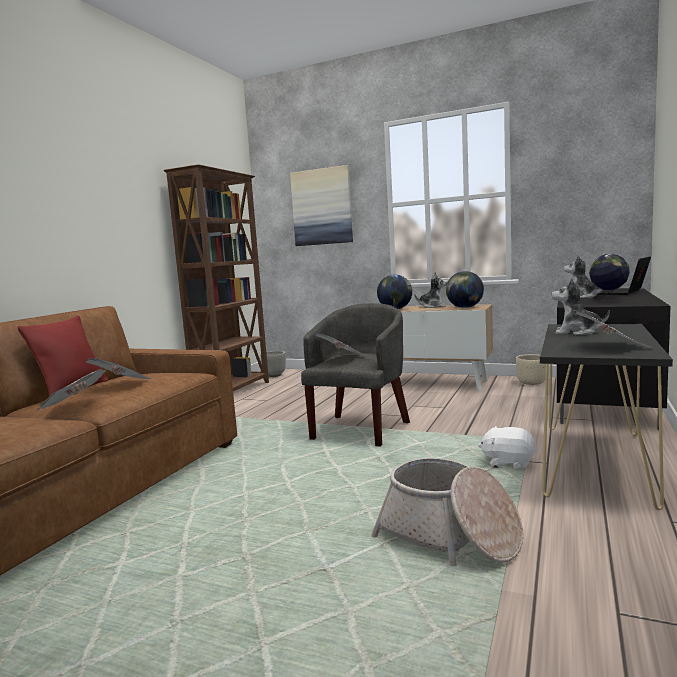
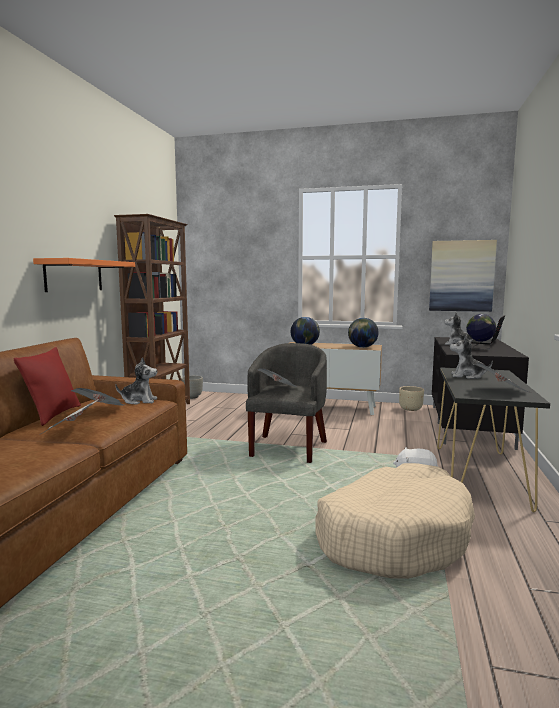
camera: 10 degrees left, 0 degrees up
(115, 239) = (74, 275): none -> orange shelf
(322, 207) = (240, 254): picture -> picture (461, 276)
(433, 306) = (335, 344): plush toy -> plush toy (139, 401)
(449, 536) = (393, 536): basket -> beige dog bed

